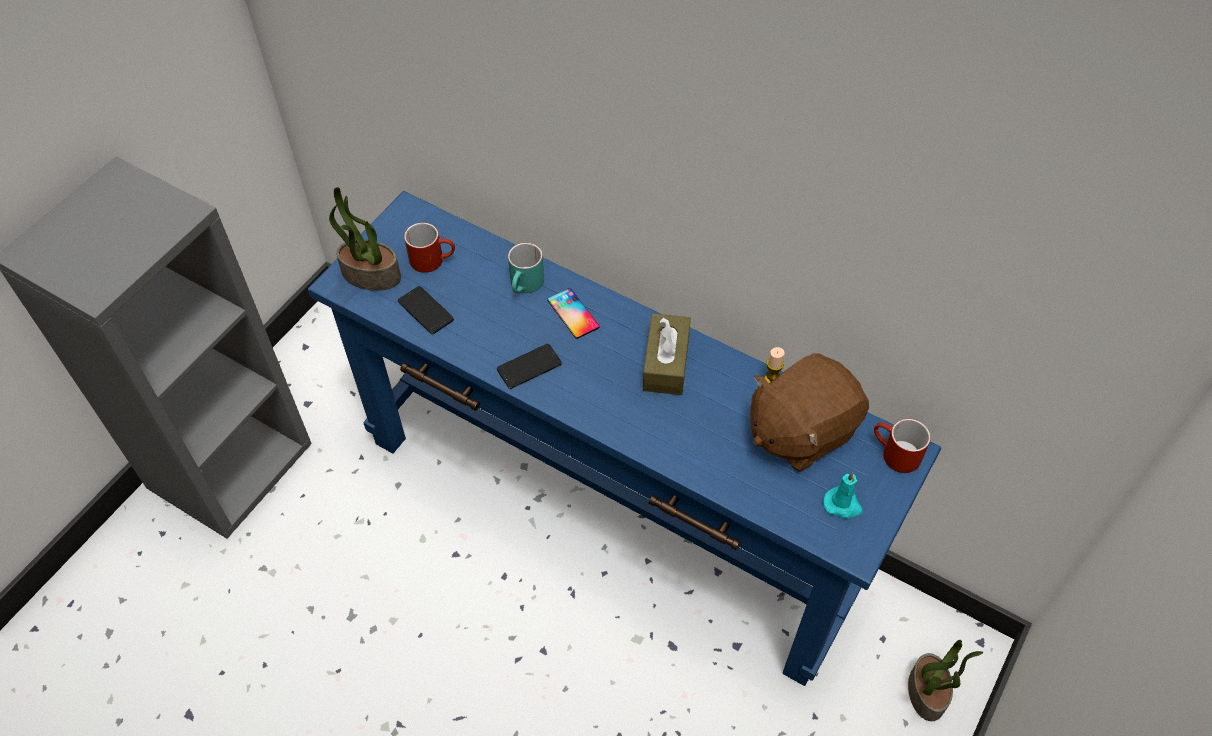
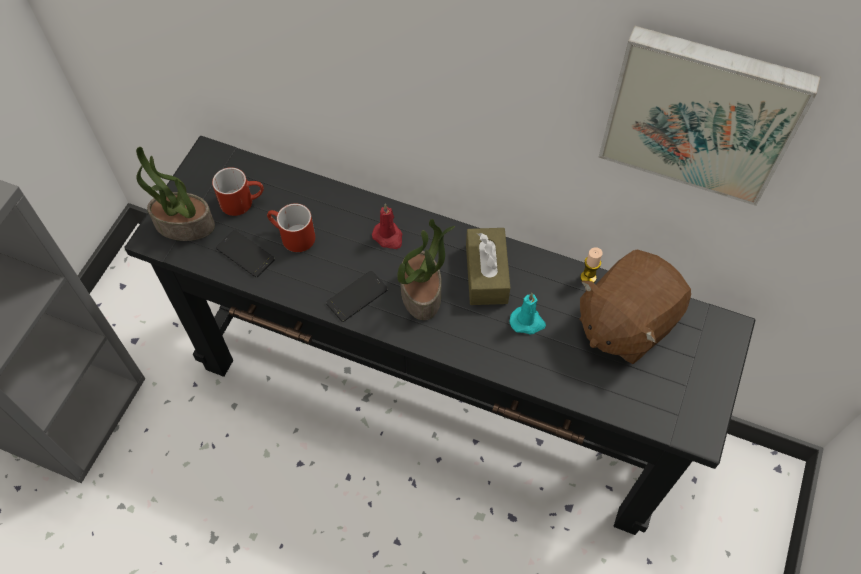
camera: 10 degrees left, 5 degrees up
(525, 286) = (338, 215): turquoise mug -> none
(573, 313) = (388, 237): phone -> red candle
(609, 508) = (432, 397): blue console table -> black console table
(843, 505) = (678, 390): turquoise candle -> turquoise candle (527, 322)
(875, 211) = (701, 113): none -> picture
(894, 454) = (714, 332): red mug -> red mug (292, 237)
(928, 693) = (742, 522): potted plant -> potted plant (422, 293)

